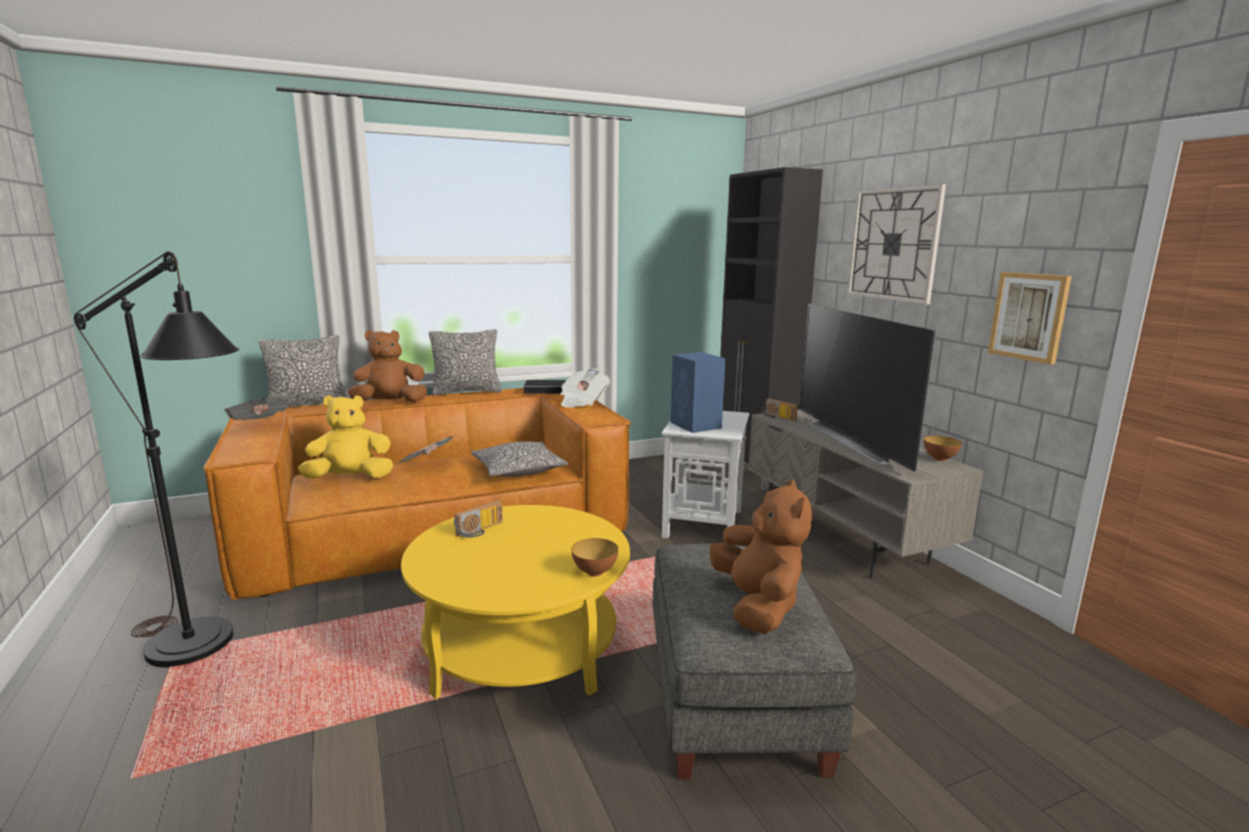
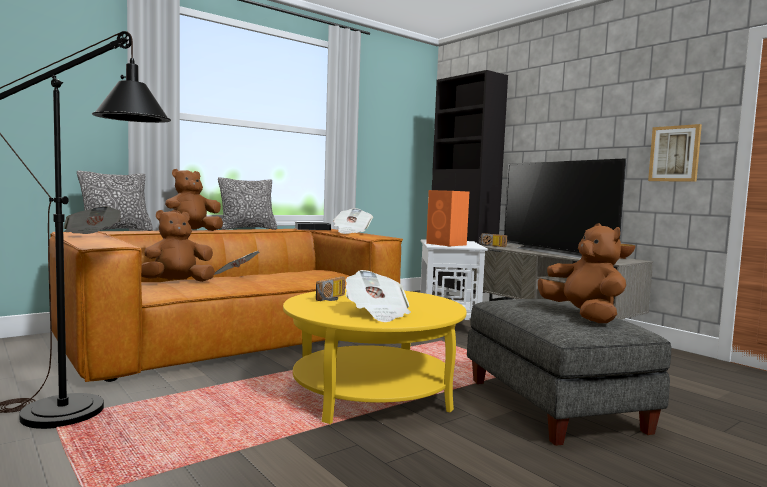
camera: 15 degrees left, 10 degrees down
(350, 478) = (177, 282): yellow plush toy -> brown plush toy
(498, 574) = (377, 314): none -> newspaper
(518, 470) = (316, 278): pillow -> none
(594, 572) = (448, 311): bowl -> none
(696, 425) = (447, 244): blue speaker -> orange speaker
(893, 244) = (568, 119): wall clock -> none

